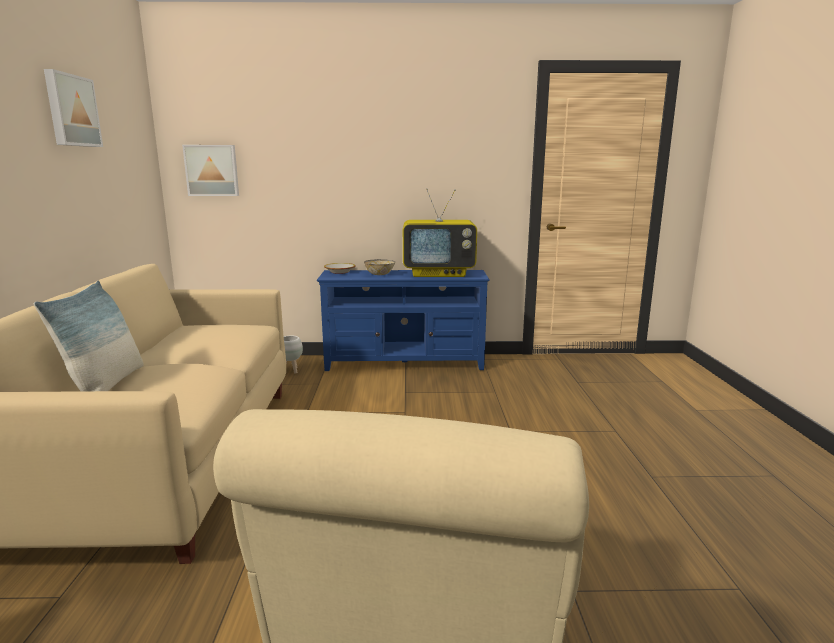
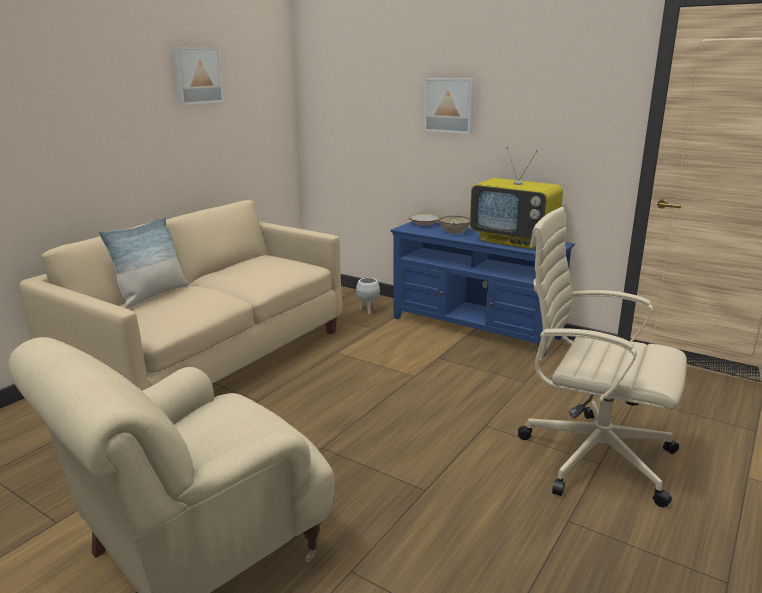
camera: 35 degrees right, 5 degrees up
(212, 170) = (333, 115): picture -> picture (450, 105)
(604, 427) = (592, 456): none -> beige office chair

